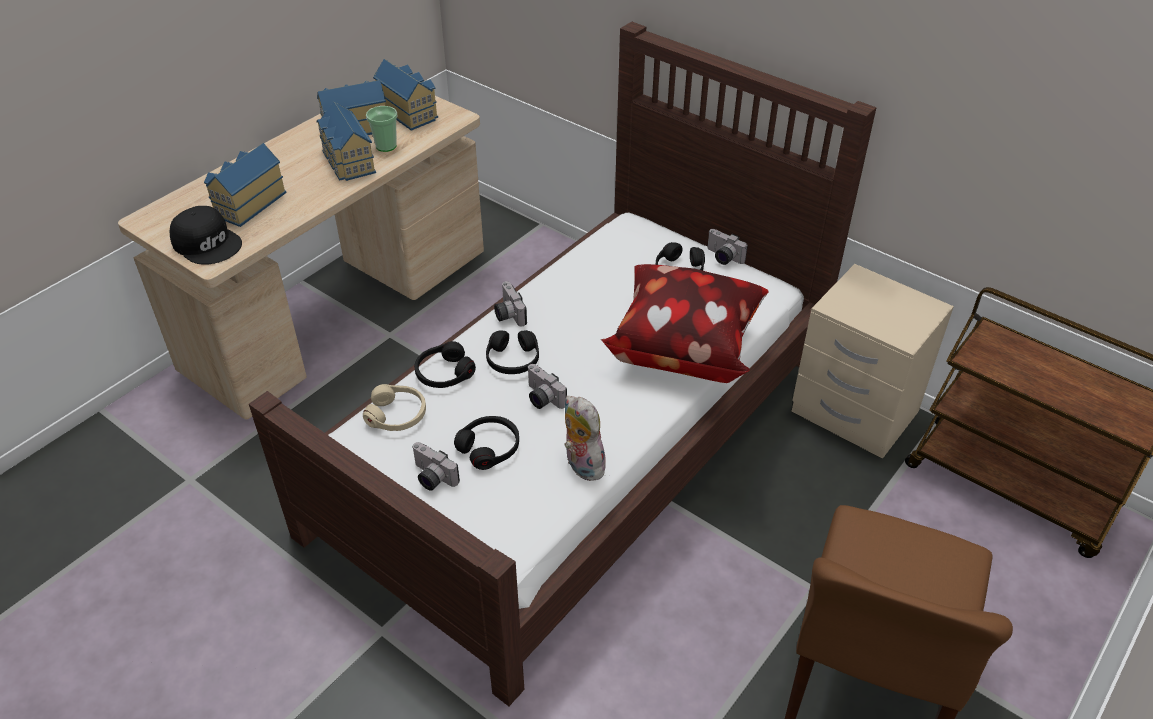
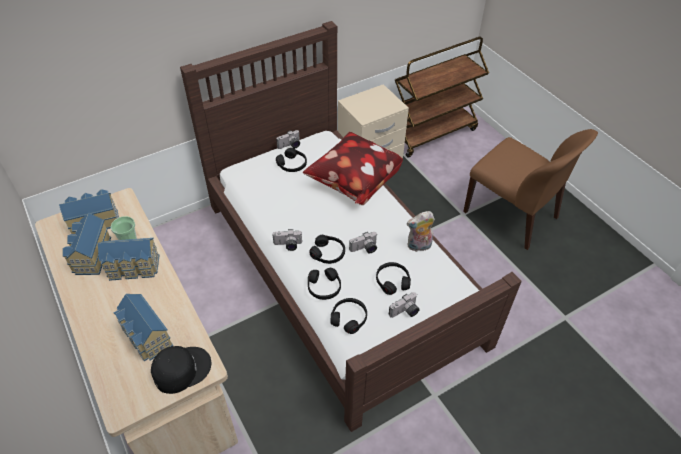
camera: 70 degrees left, 5 degrees up
(397, 415) = (349, 318): beige headphones -> black headphones

